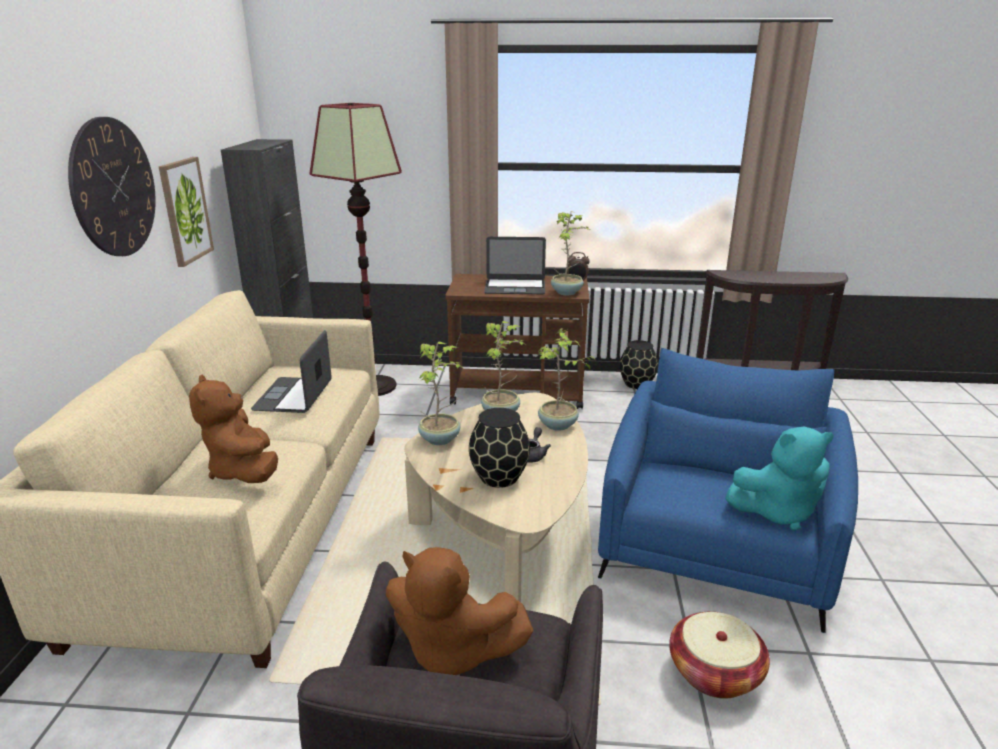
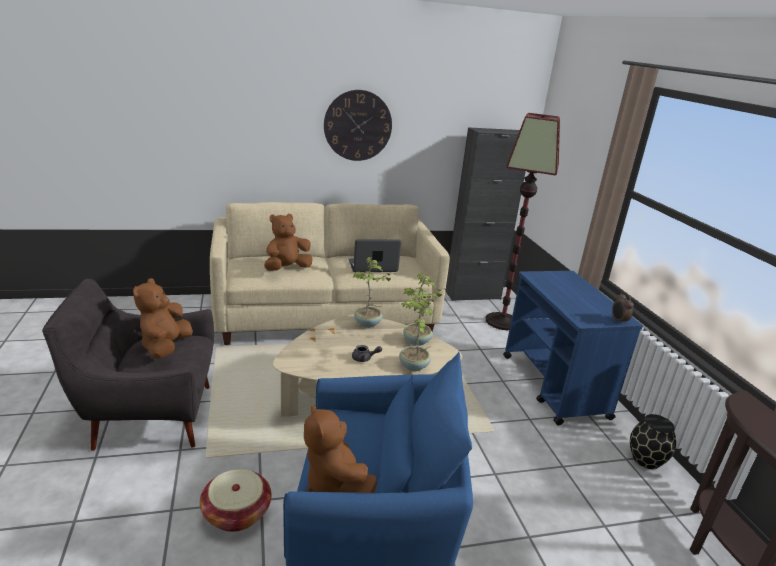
camera: 70 degrees right, 0 degrees up
(185, 211) = (418, 153): picture -> none
(499, 477) = (330, 349): black vase -> none
(515, 287) = (569, 294): laptop -> none
(518, 393) = (554, 386): brown cart -> blue cart
(567, 292) = (584, 317): potted plant -> none
(777, 511) = (334, 483): turquoise plush toy -> brown plush toy

